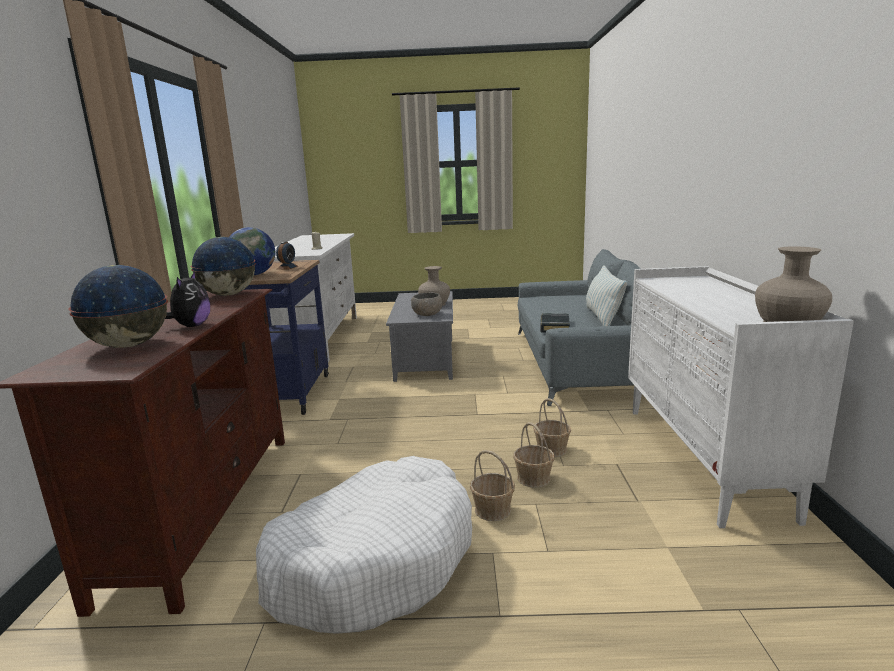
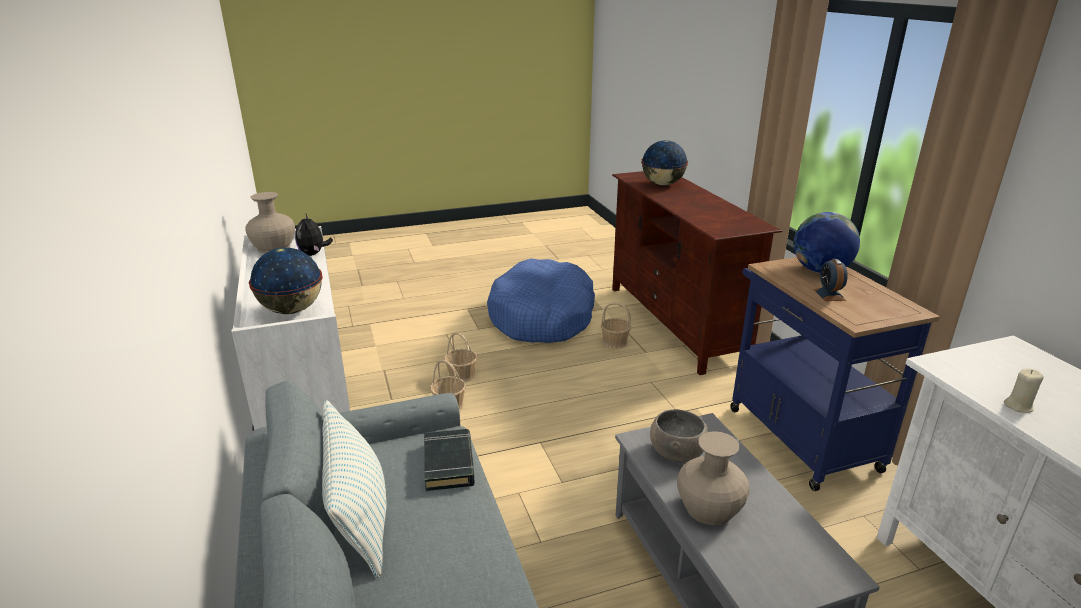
camera: 160 degrees right, 10 degrees up
(191, 326) = (664, 197): plush toy -> plush toy (313, 254)
(228, 295) = (728, 226): globe -> globe (292, 310)
(373, 560) = (542, 317): white dog bed -> blue dog bed
(492, 510) = (486, 349): basket -> basket (614, 342)

